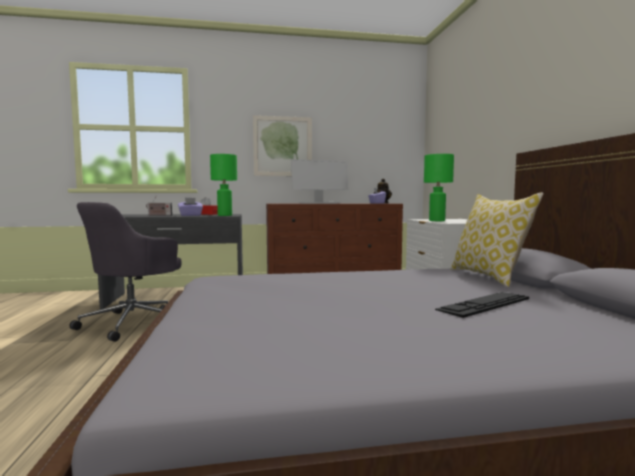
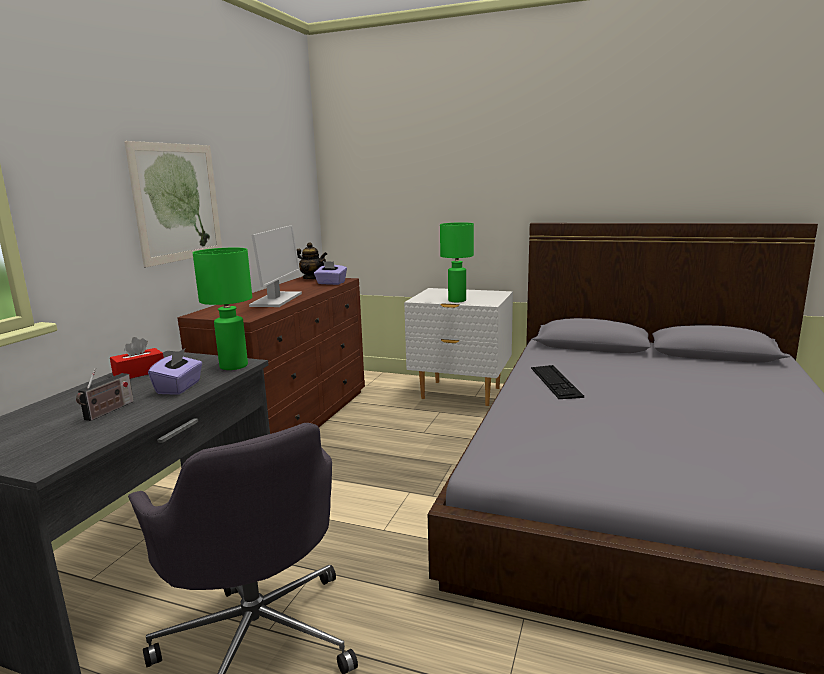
camera: 60 degrees left, 10 degrees up
(484, 304) = (681, 381): keyboard -> keyboard (555, 381)
(489, 277) = (583, 353): pillow -> none

